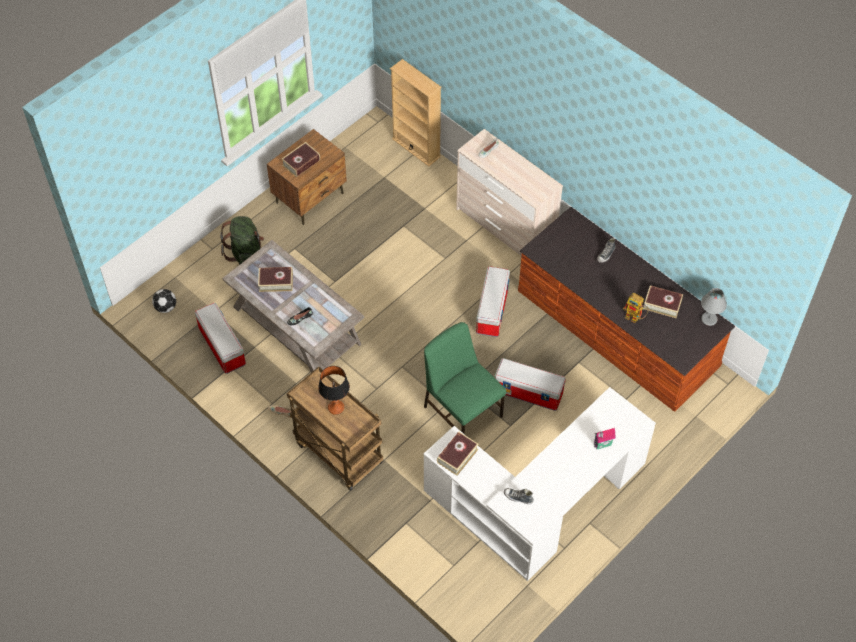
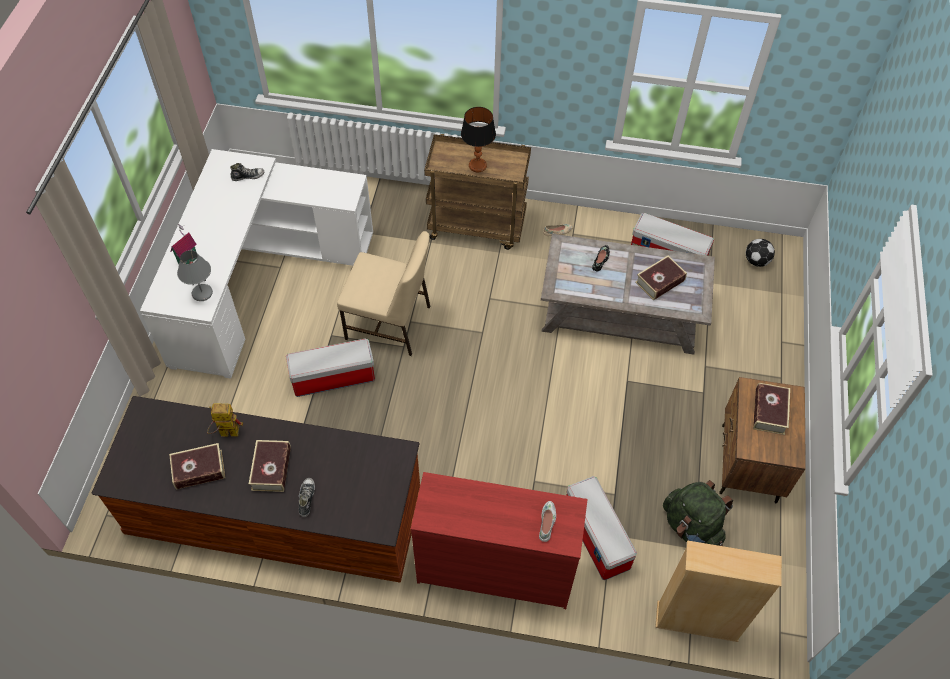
camera: 145 degrees right, 0 degrees up
(245, 253) = (744, 356): green backpack -> green backpack (692, 527)
(457, 456) = (332, 188): book -> book (271, 469)
(462, 410) = (389, 323): green chair -> beige chair
(492, 309) = (435, 448): storage box -> storage box (597, 537)
(504, 227) = (495, 568): beige dresser -> red dresser
(709, 319) = (128, 483): grey table lamp -> grey table lamp (202, 294)

